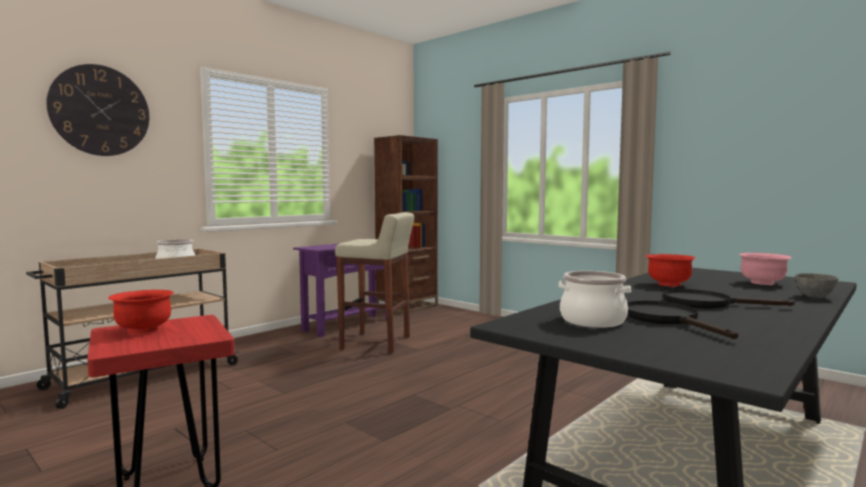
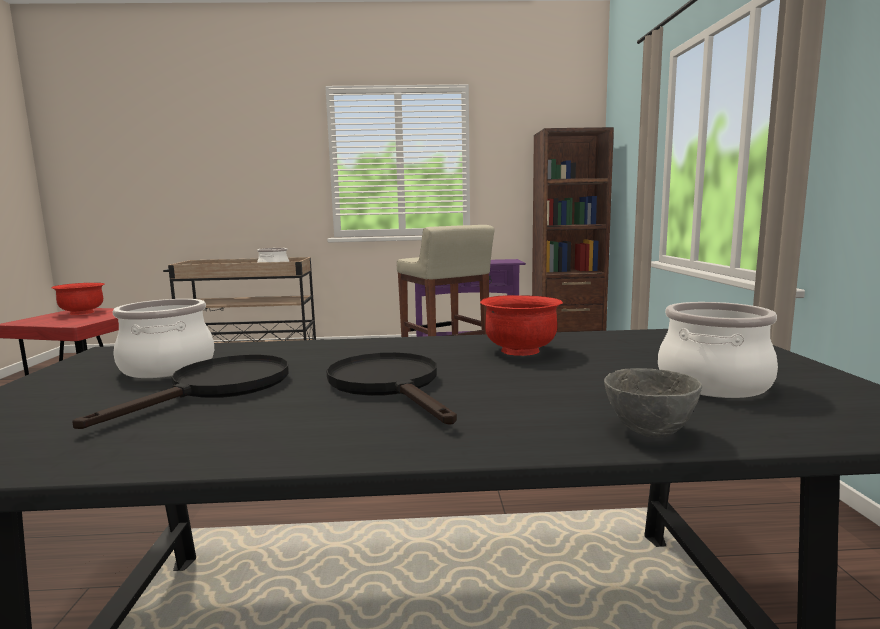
camera: 45 degrees right, 5 degrees up
(100, 110) = (242, 139): wall clock -> none
(762, 283) = (712, 383): pink bowl -> cooking pot

